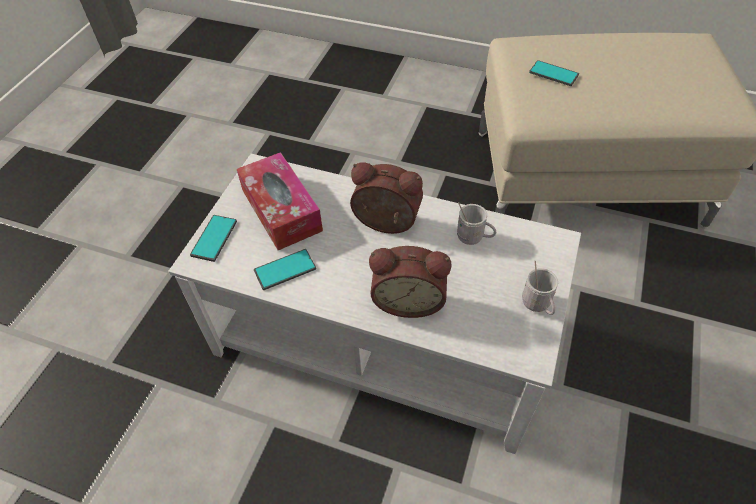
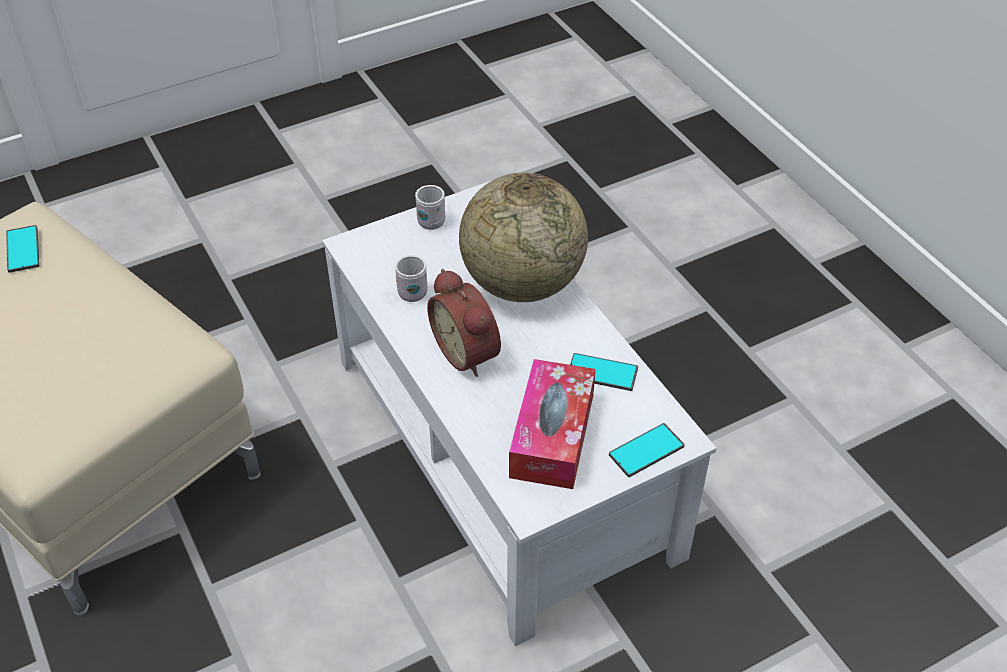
camera: 140 degrees left, 5 degrees down
(408, 299) = (522, 283): alarm clock -> globe
(553, 74) = (86, 371): phone -> phone (23, 249)

